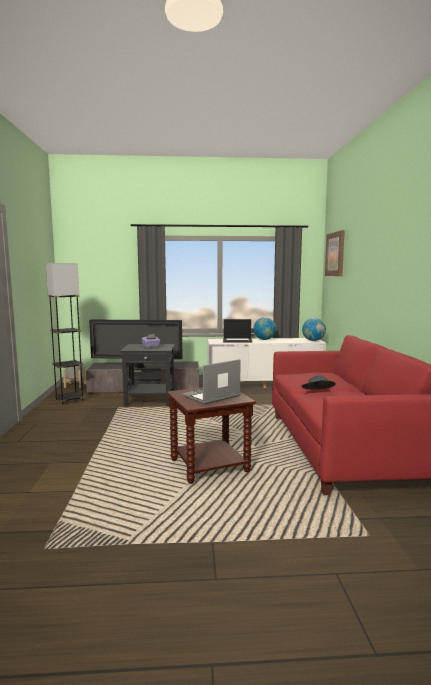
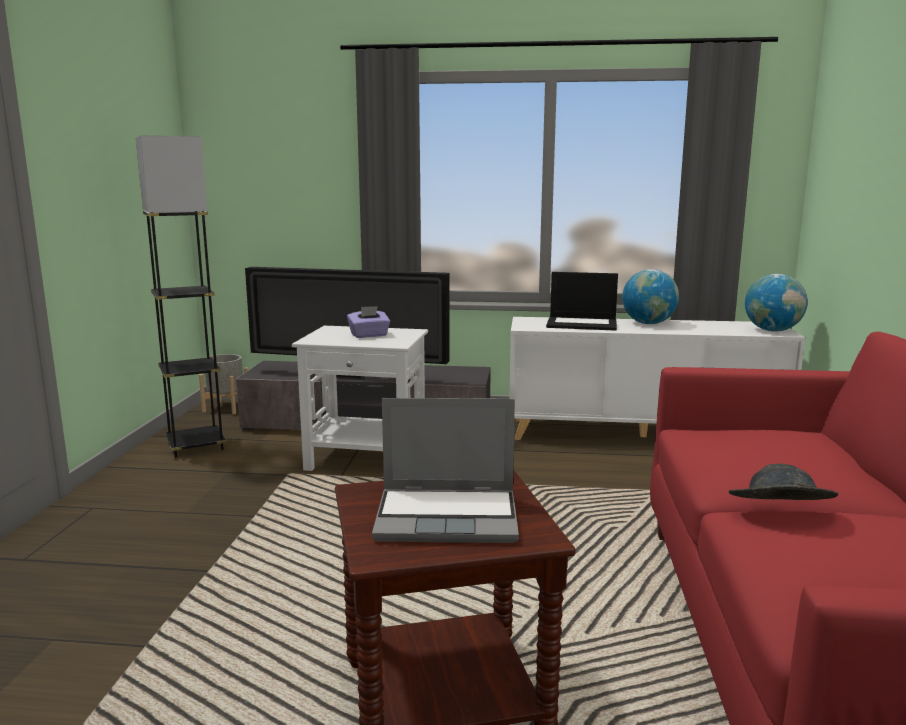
camera: 10 degrees right, 5 degrees up
(150, 400) = (368, 458): black side table -> white side table
(211, 396) = (449, 517): laptop -> laptop turned 150 degrees counterclockwise
(335, 254) = (849, 109): picture -> none

